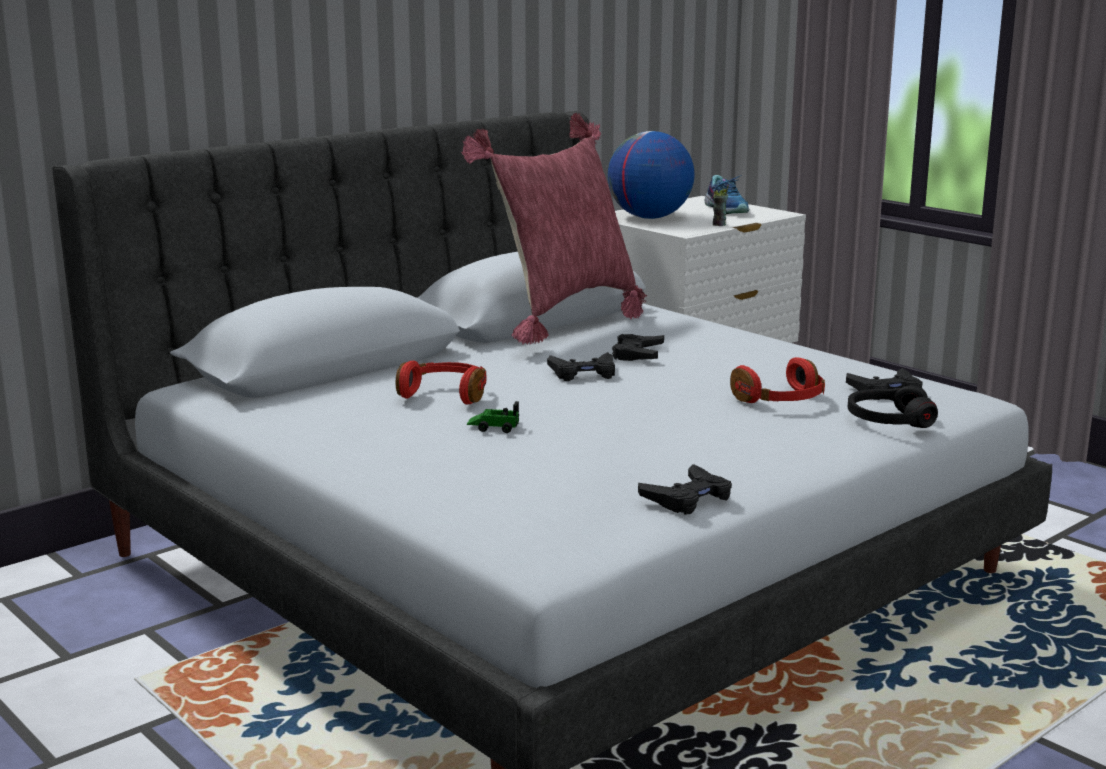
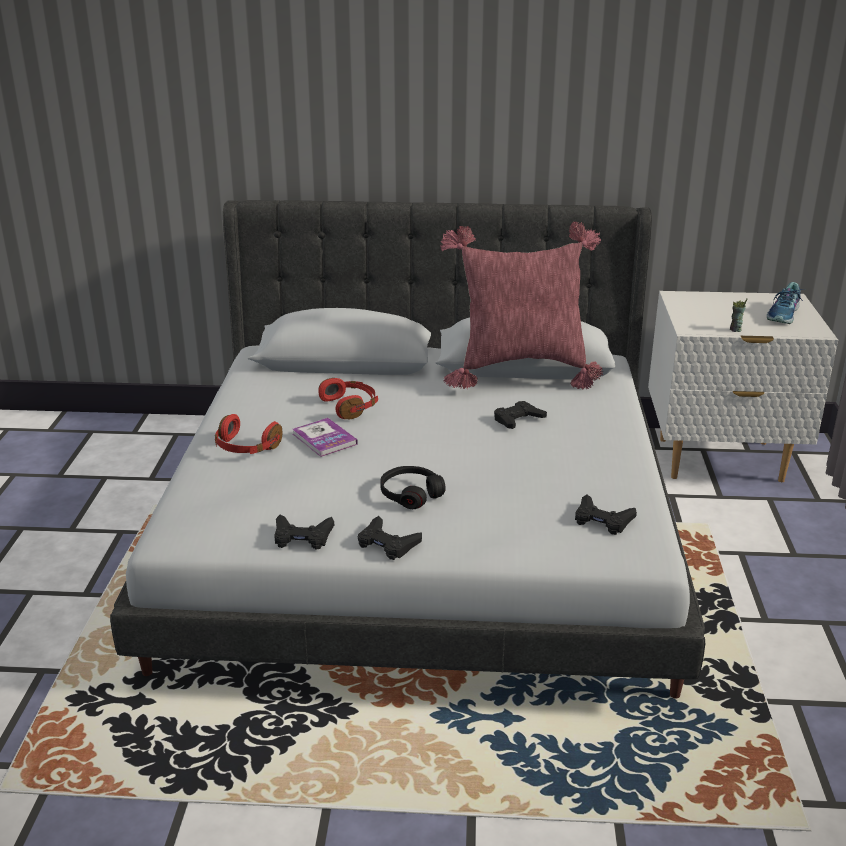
camera: 45 degrees right, 10 degrees up
(492, 425) = (324, 439): toy car -> book
(583, 373) = (454, 422): black game controller -> black game controller (387, 544)
(649, 218) = (701, 306): globe -> none
(781, 401) = (516, 496): red headphones -> red headphones (246, 448)
(889, 420) = (541, 544): black headphones -> black headphones (410, 494)

